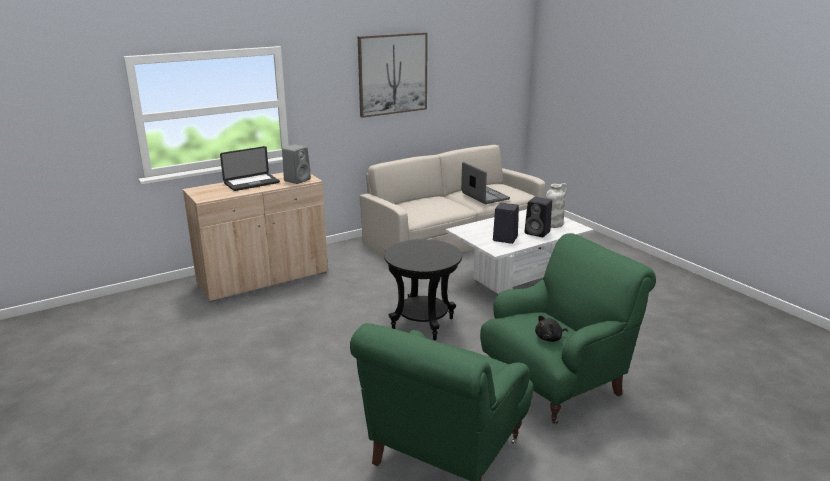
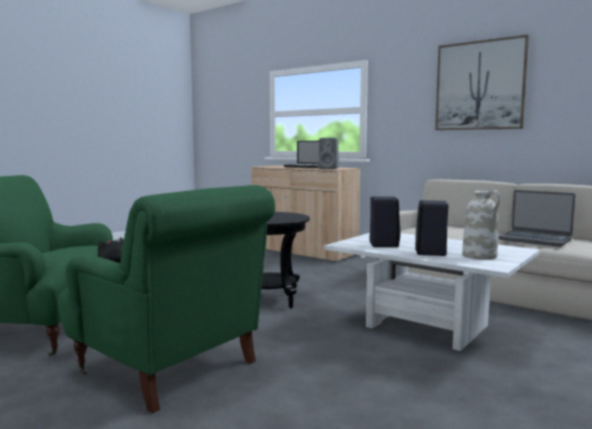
camera: 70 degrees right, 15 degrees down
(484, 196) = (535, 239): laptop -> laptop turned 90 degrees clockwise

